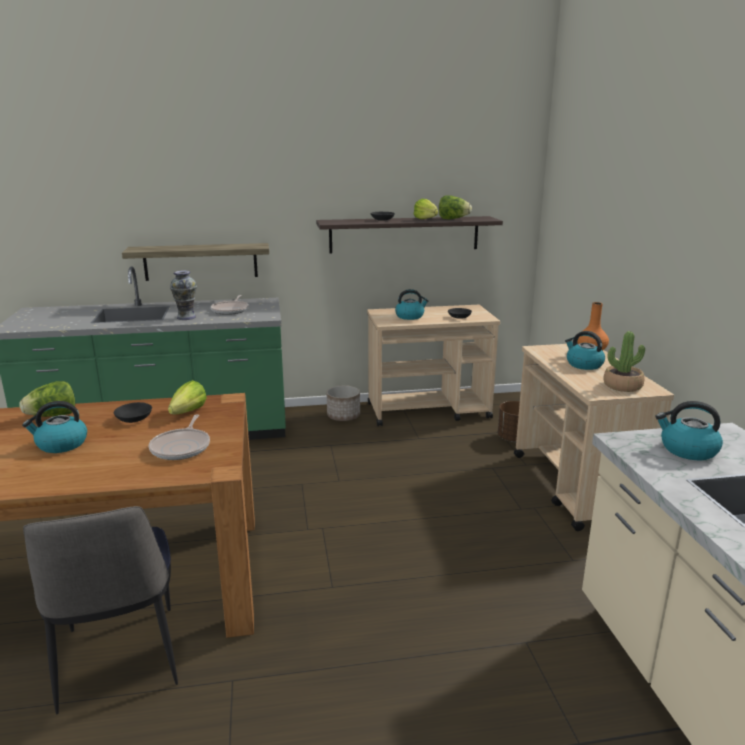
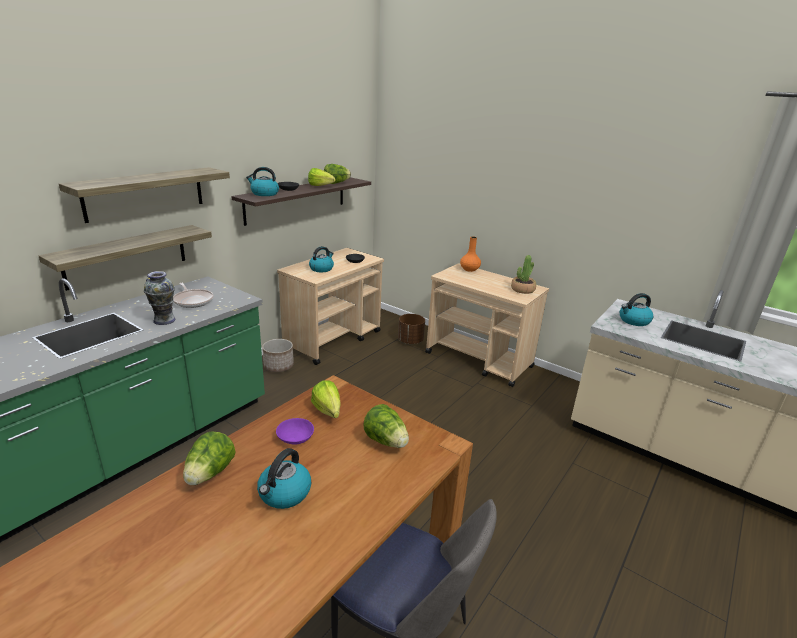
camera: 45 degrees left, 5 degrees up
(133, 419) = (294, 438): black bowl -> purple bowl
(182, 447) = (386, 441): frying pan -> lettuce
(223, 207) = (145, 193): none -> shelf
(583, 364) = (483, 280): kettle -> kettle (264, 194)

